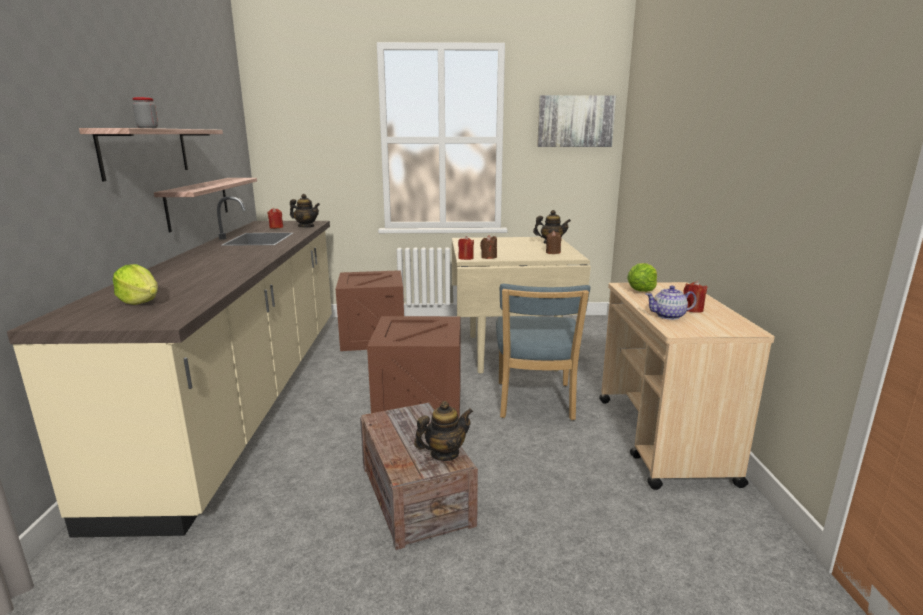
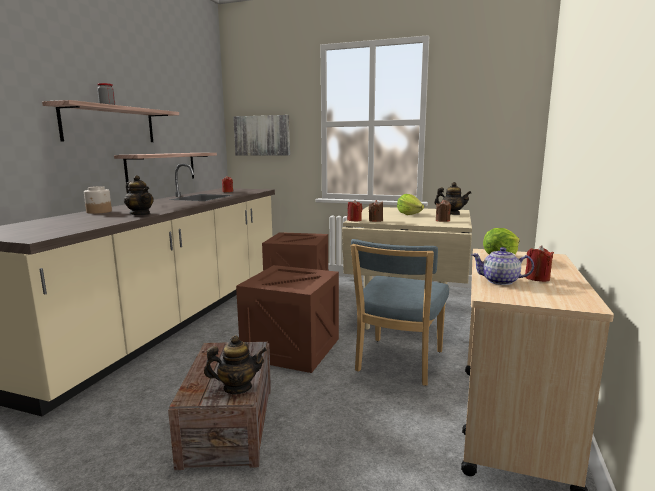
camera: 20 degrees right, 5 degrees down
(140, 302) = (45, 226): lettuce -> lettuce (409, 214)
(165, 272) = (99, 212): none -> jar
(306, 227) = (249, 192): teapot -> teapot (140, 214)
(575, 121) = (496, 103): picture -> picture (262, 135)

